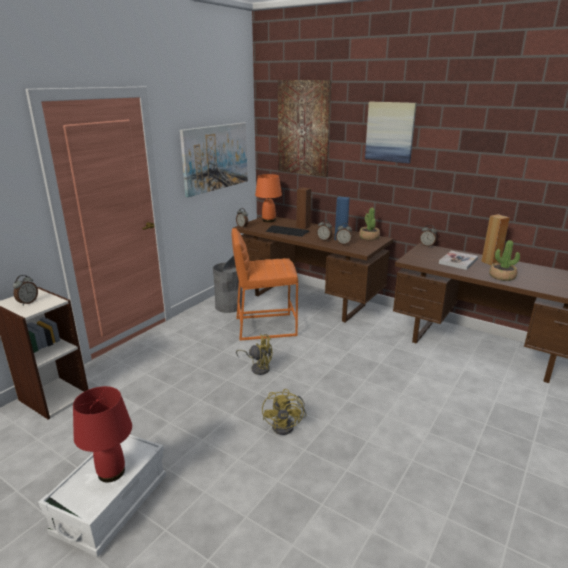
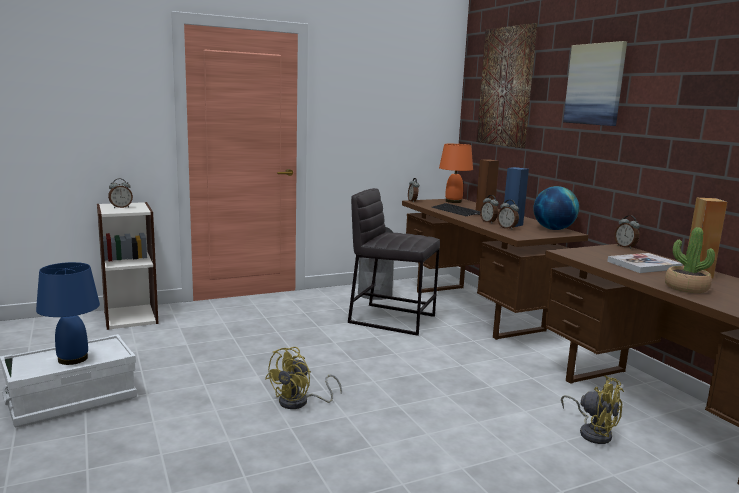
camera: 30 degrees right, 10 degrees down
(111, 473) = (72, 359): red table lamp -> blue table lamp
(215, 157) = (394, 115): picture -> none
(258, 367) = (336, 349): yellow fan -> yellow fan (593, 432)
(265, 326) = (391, 319): orange stool -> grey stool
(369, 237) = (553, 229): potted plant -> globe

